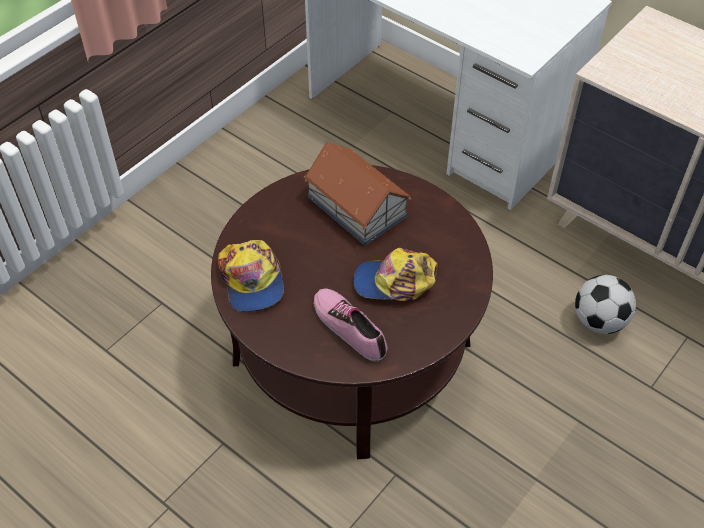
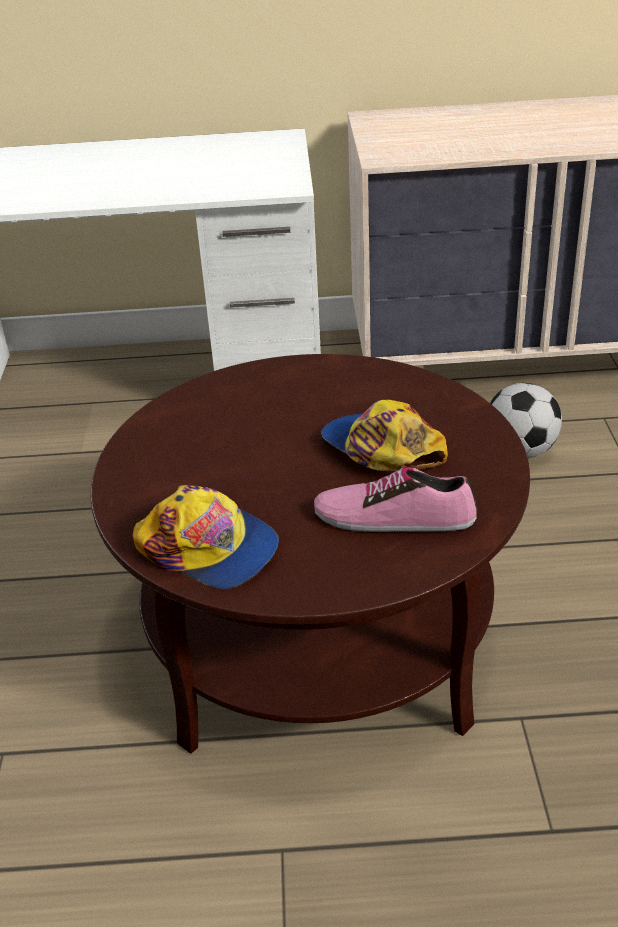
camera: 40 degrees left, 15 degrees down
(356, 206) = (240, 413): toy house -> none
(395, 282) = (381, 449): cap -> cap turned 90 degrees clockwise

